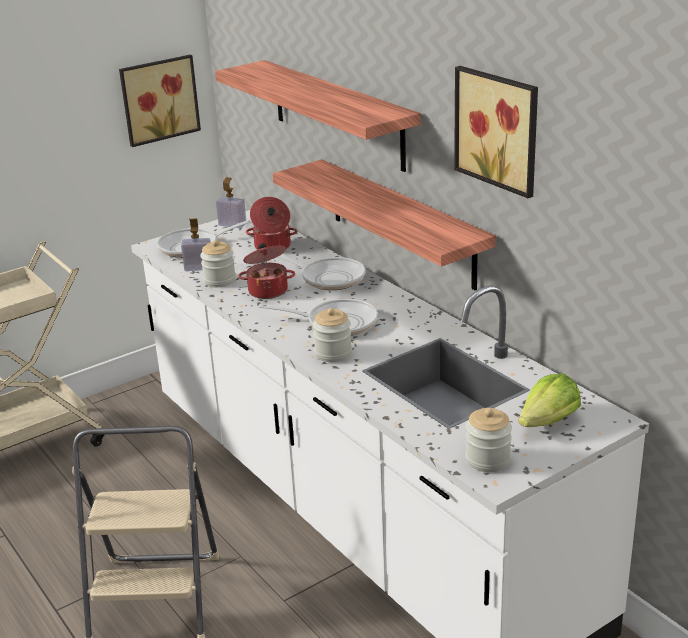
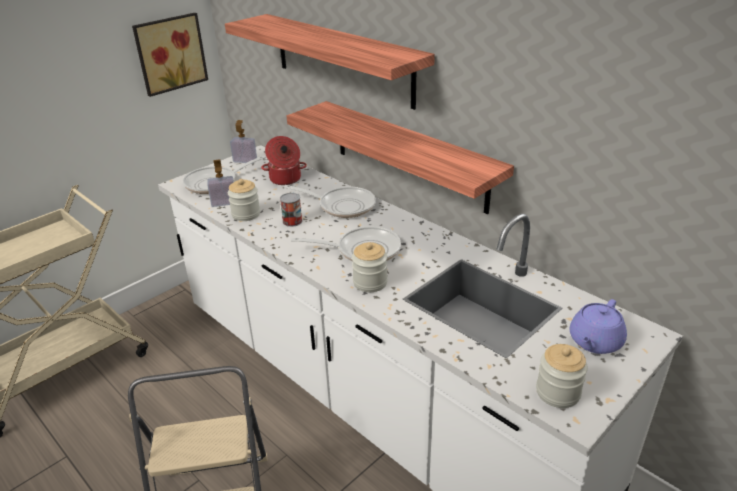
camera: 10 degrees left, 5 degrees up
(268, 290) = (292, 221): cooking pot -> can
(499, 129) = (527, 65): picture -> none
(548, 422) = (594, 342): lettuce -> purple teapot

